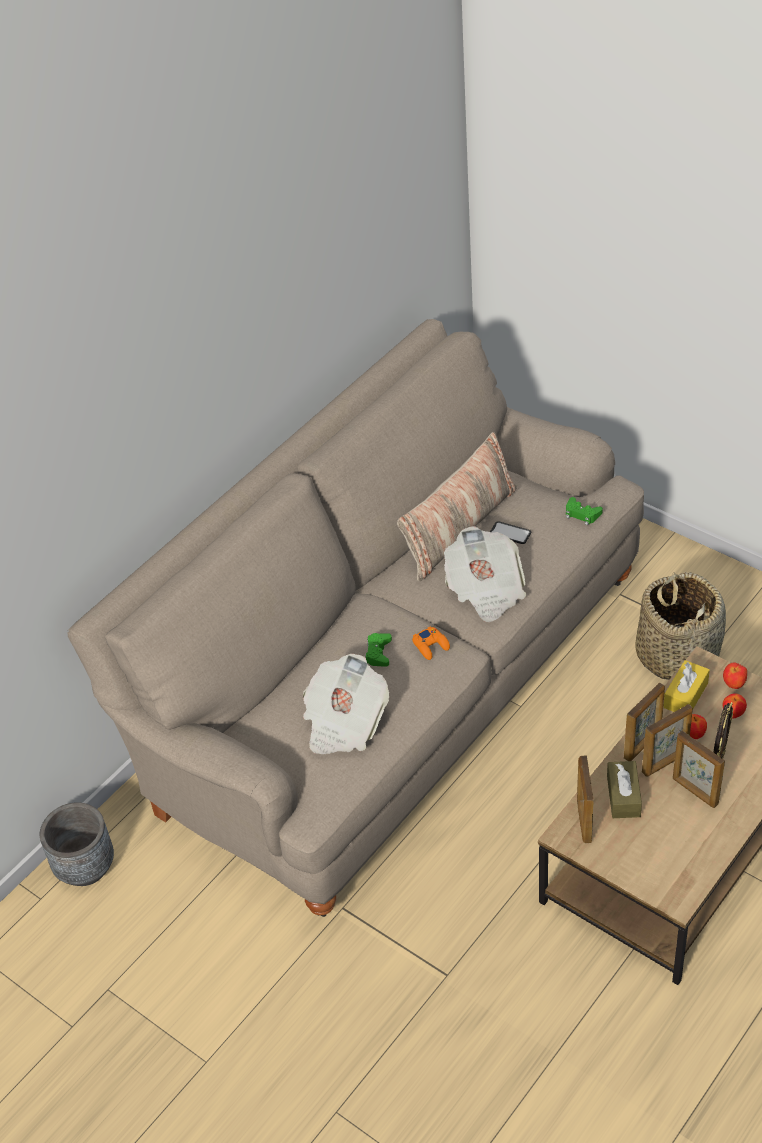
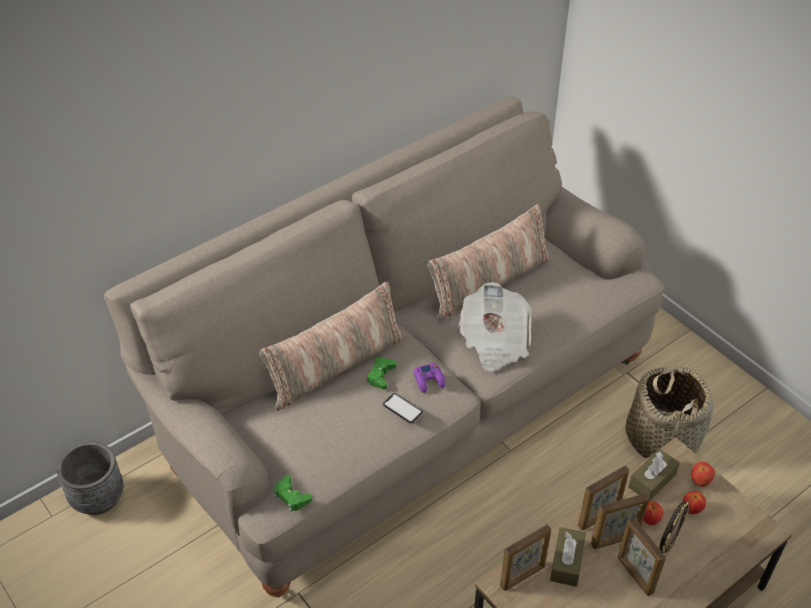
camera: 10 degrees right, 0 degrees up
(325, 655) = (335, 366): none -> pillow
(344, 722) = (329, 431): newspaper -> none
(431, 646) = (429, 380): orange game controller -> purple game controller
(510, 533) = (532, 296): phone -> phone (402, 408)
(582, 514) = (601, 294): green game controller -> green game controller (291, 497)
(584, 821) = (523, 576): picture frame -> picture frame turned 135 degrees counterclockwise
(685, 695) = (652, 481): yellow tissue box -> brown tissue box

